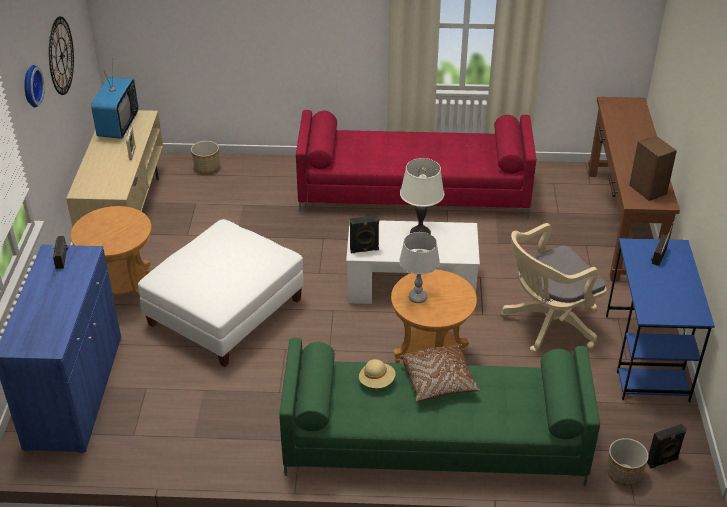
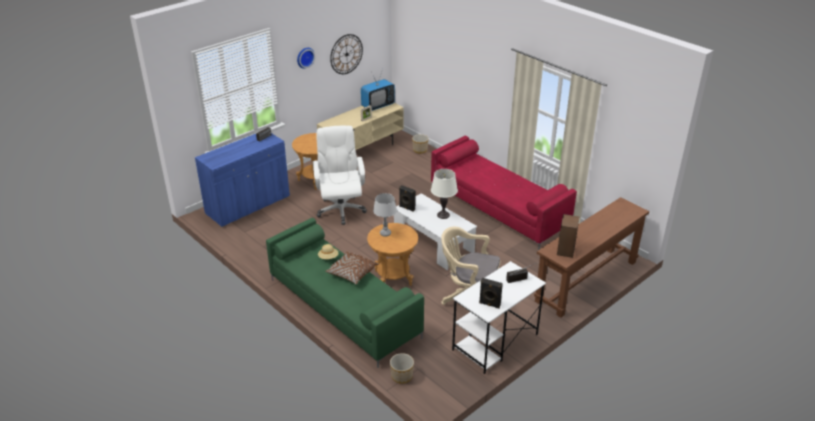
camera: 45 degrees right, 5 degrees down
(225, 312) = (340, 209): white ottoman -> white office chair
(646, 357) = (495, 342): blue desk -> white desk
(663, 461) = (428, 385): black speaker -> black speaker (489, 304)

